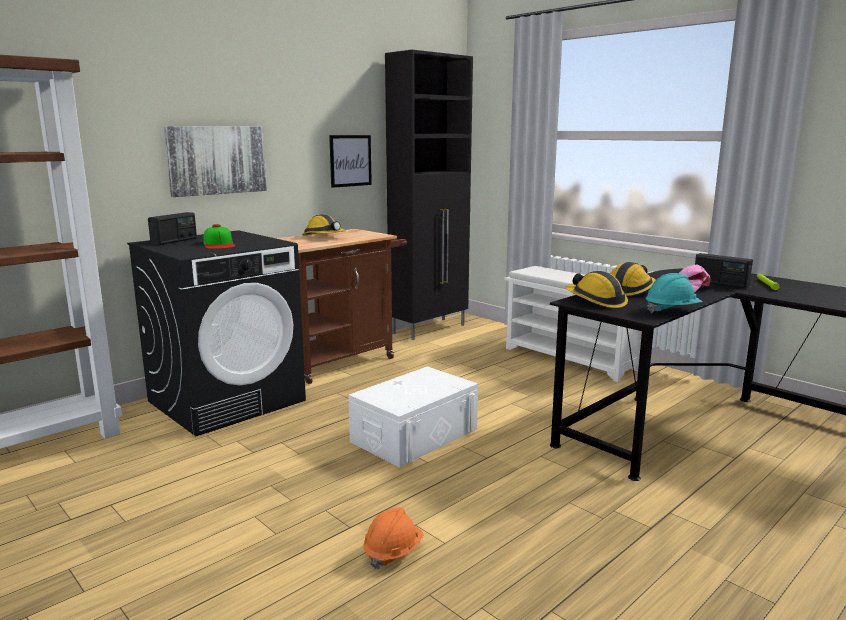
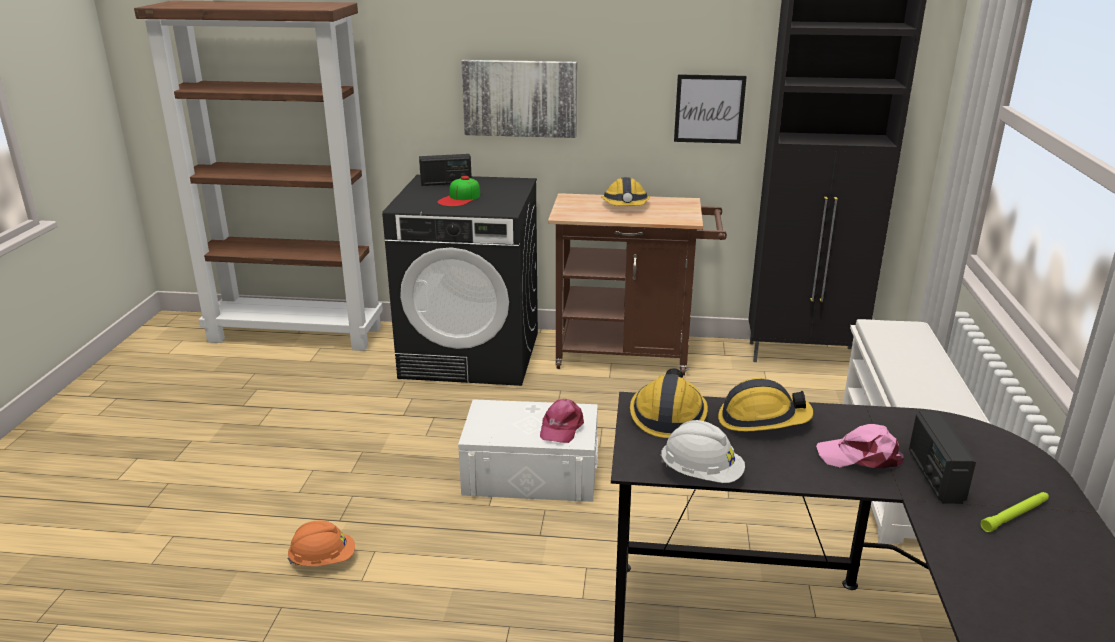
camera: 50 degrees right, 10 degrees up
(436, 382) = (561, 427): none -> pink cap
(671, 310) = (701, 474): turquoise hard hat -> white hard hat

